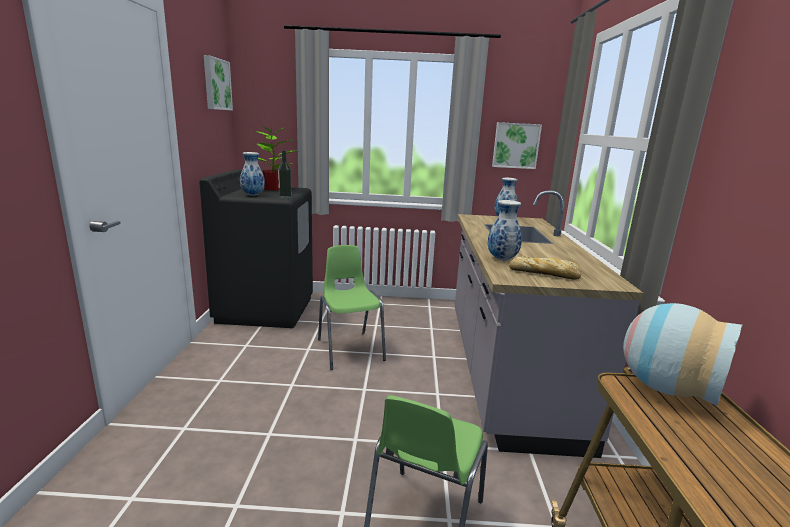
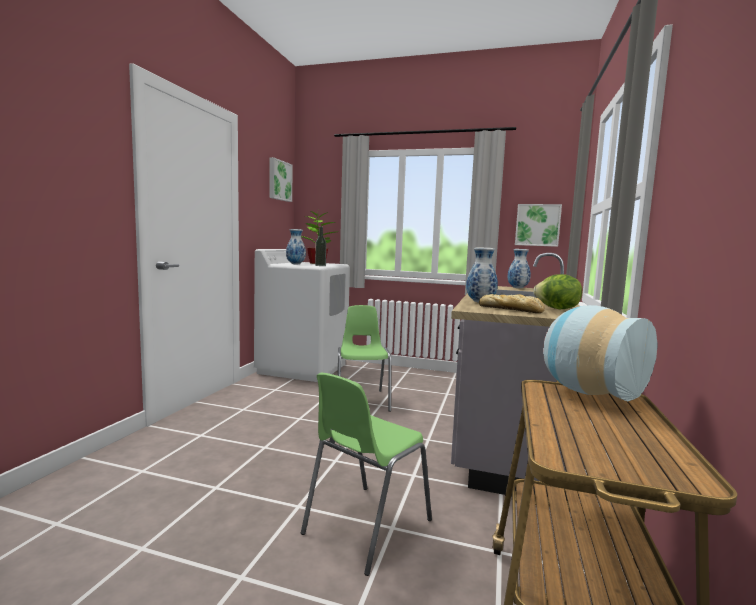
camera: 15 degrees right, 10 degrees down
(266, 309) = (303, 368): black washing machine -> white washing machine
(582, 267) = (557, 309): none -> lettuce

